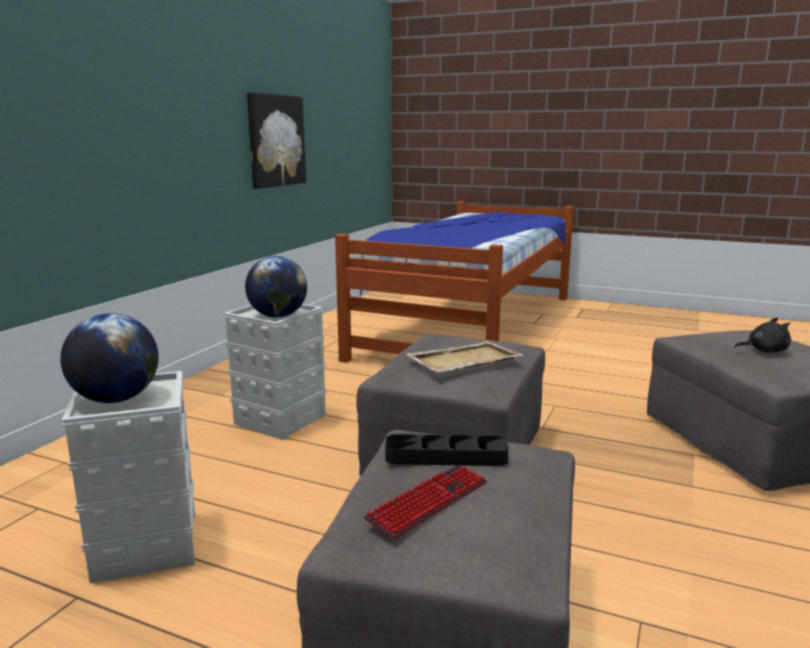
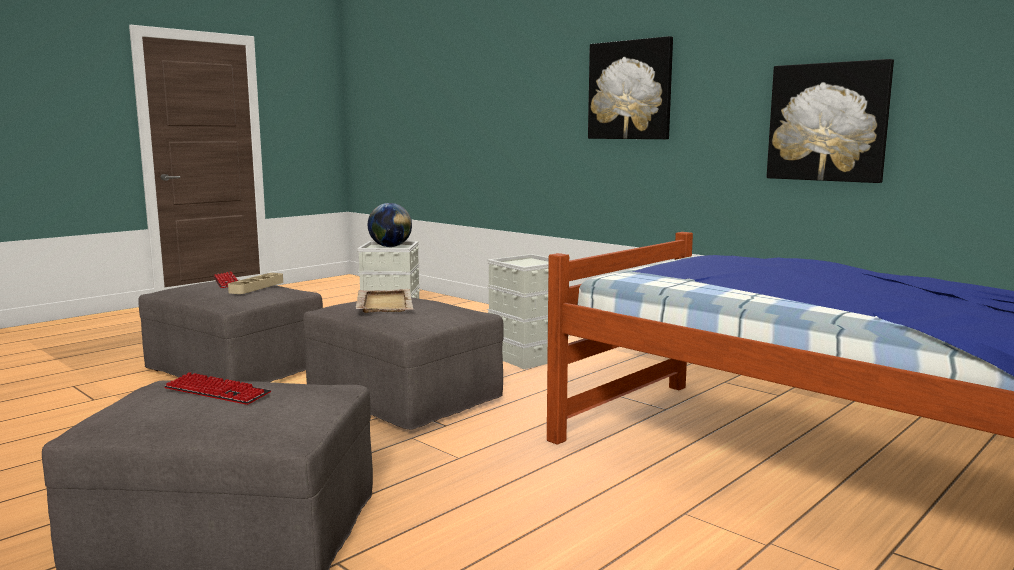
camera: 110 degrees right, 5 degrees down
(131, 101) = (630, 90): none -> picture
(278, 316) = (519, 264): globe -> none
(446, 457) = (256, 287): black tray -> beige tray
(764, 351) = (217, 392): black plush toy -> keyboard

